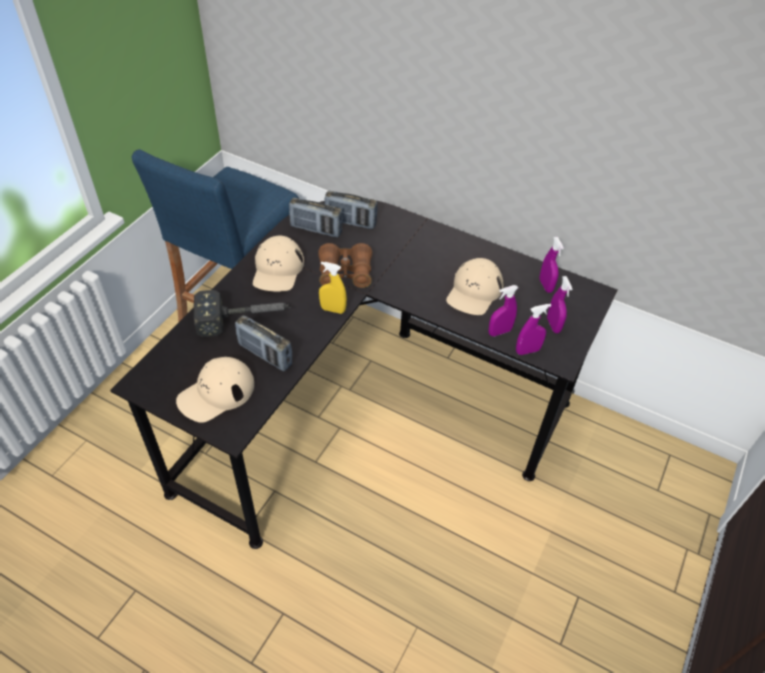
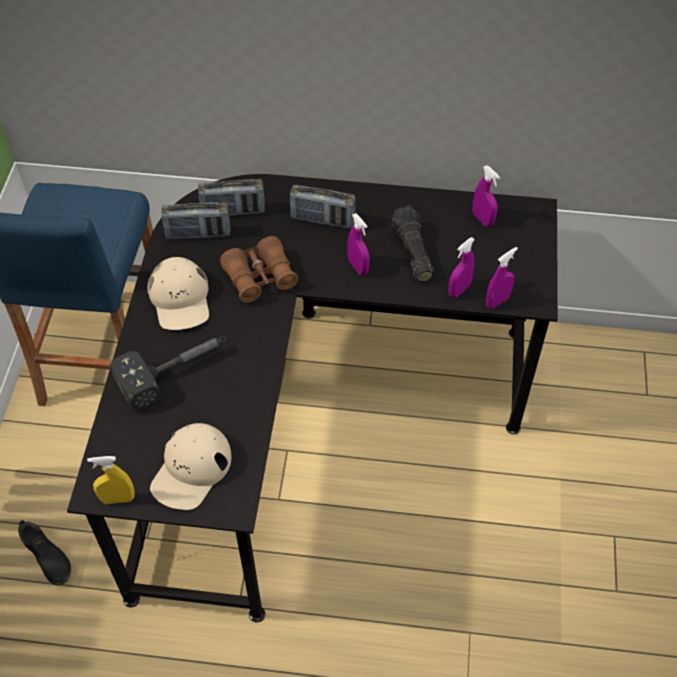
camera: 20 degrees left, 5 degrees up
(128, 440) = (46, 557): none -> black shoe
(265, 355) = (221, 406): radio -> radio (322, 220)
(333, 309) = (269, 326): yellow spray bottle -> yellow spray bottle (118, 499)
(474, 292) = (411, 252): beige cap -> flashlight
(553, 325) = (510, 263): purple spray bottle -> purple spray bottle (358, 267)

